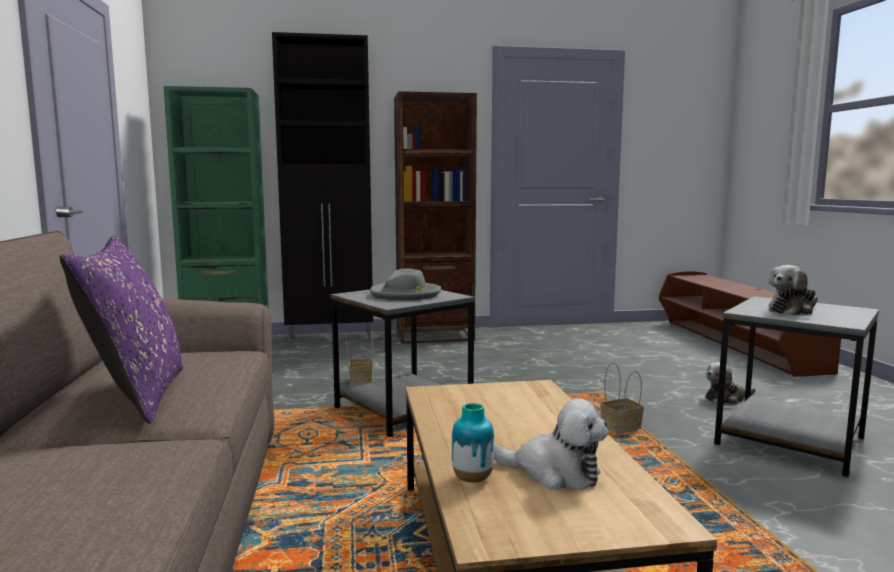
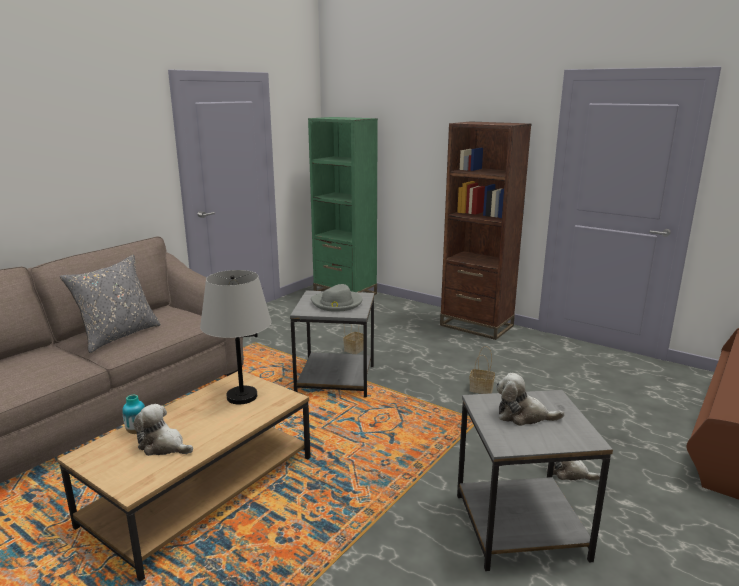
camera: 45 degrees right, 10 degrees up
(137, 396) = (118, 336): purple pillow -> grey pillow
(331, 338) = (407, 306): black cabinet -> none
(488, 403) = (241, 397): none -> grey table lamp
(554, 473) = (163, 446): plush toy -> plush toy turned 135 degrees clockwise
(621, 428) = (425, 452): basket -> basket (482, 389)

